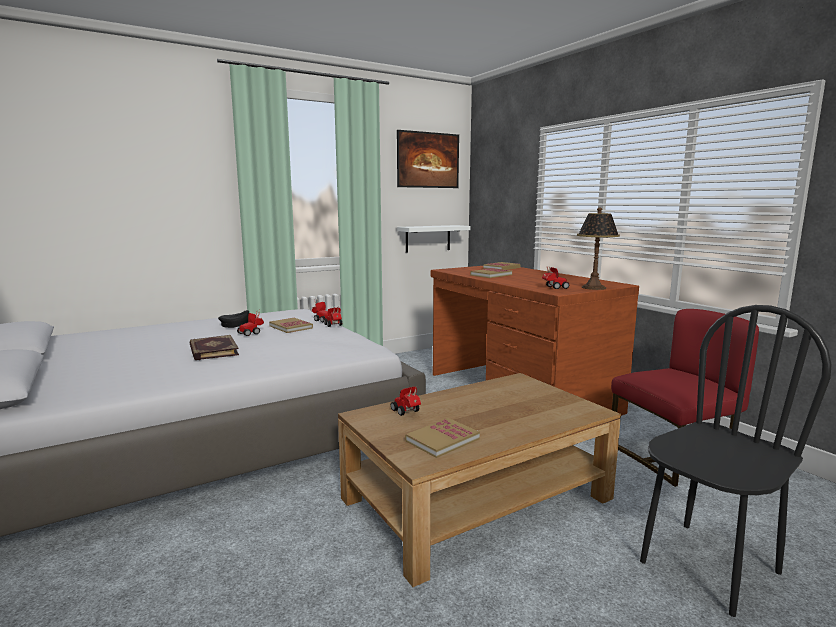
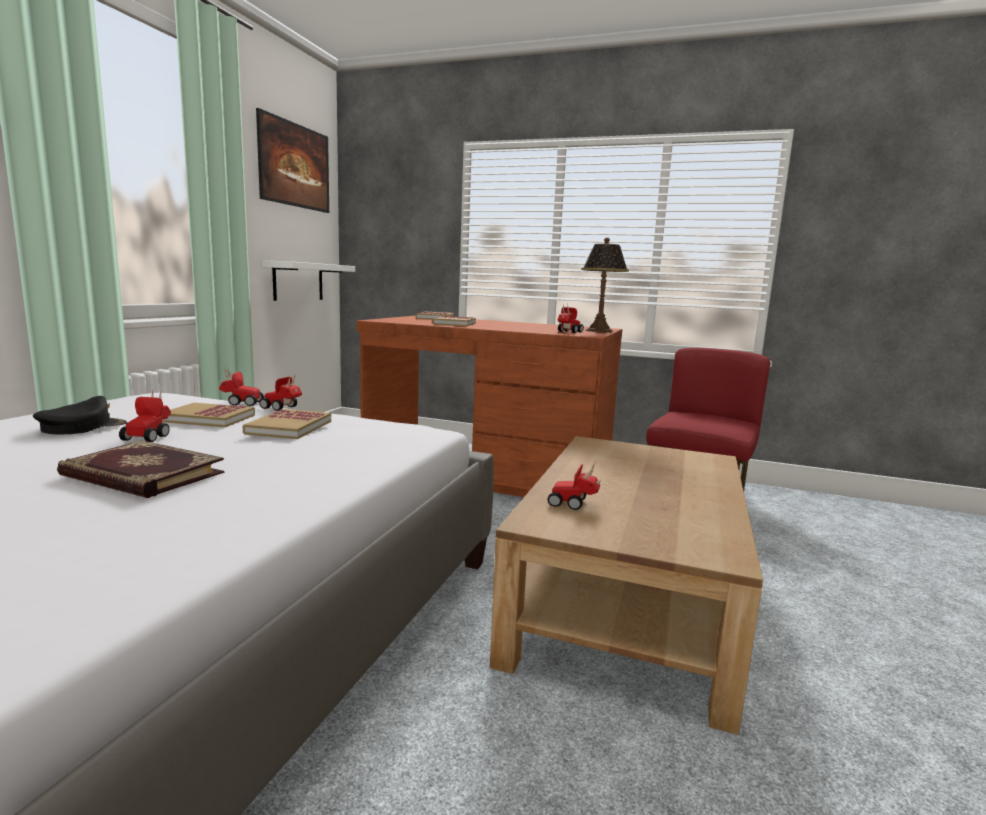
camera: 40 degrees left, 0 degrees up
(442, 440) = (679, 523): book -> book (289, 427)
(708, 566) = (857, 583): black chair -> none

